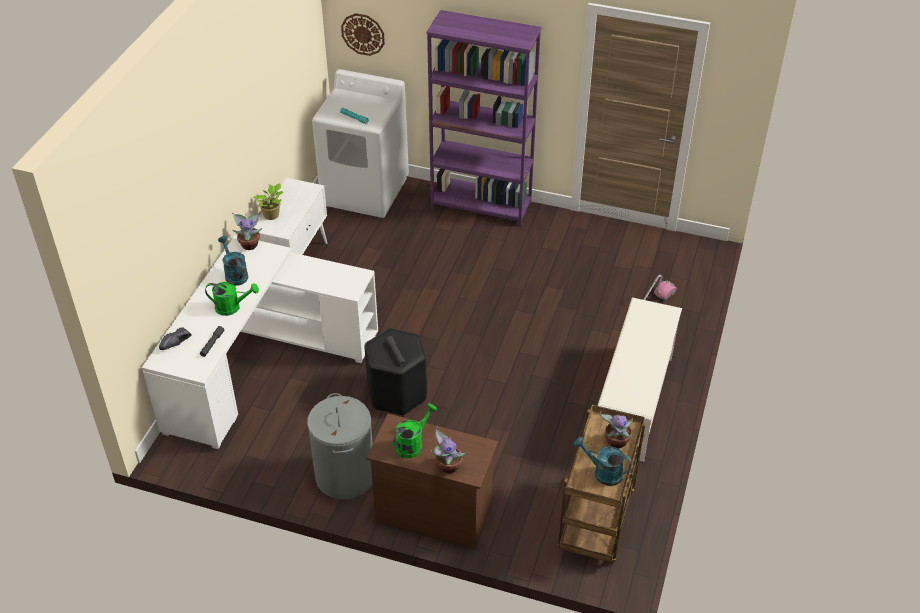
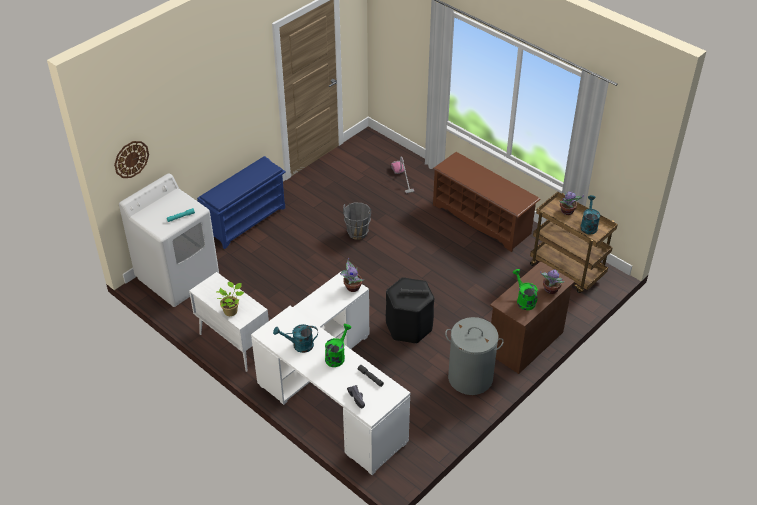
camera: 65 degrees left, 0 degrees up
(250, 244) = (269, 327): potted plant -> potted plant (352, 287)
(481, 205) = (246, 221): purple bookcase -> blue shoe rack
(525, 297) = (357, 233): none -> grey bucket
(603, 473) = (588, 225): turquoise watering can -> turquoise watering can turned 135 degrees clockwise
(633, 403) = (482, 219): white shoe rack -> brown shoe rack

